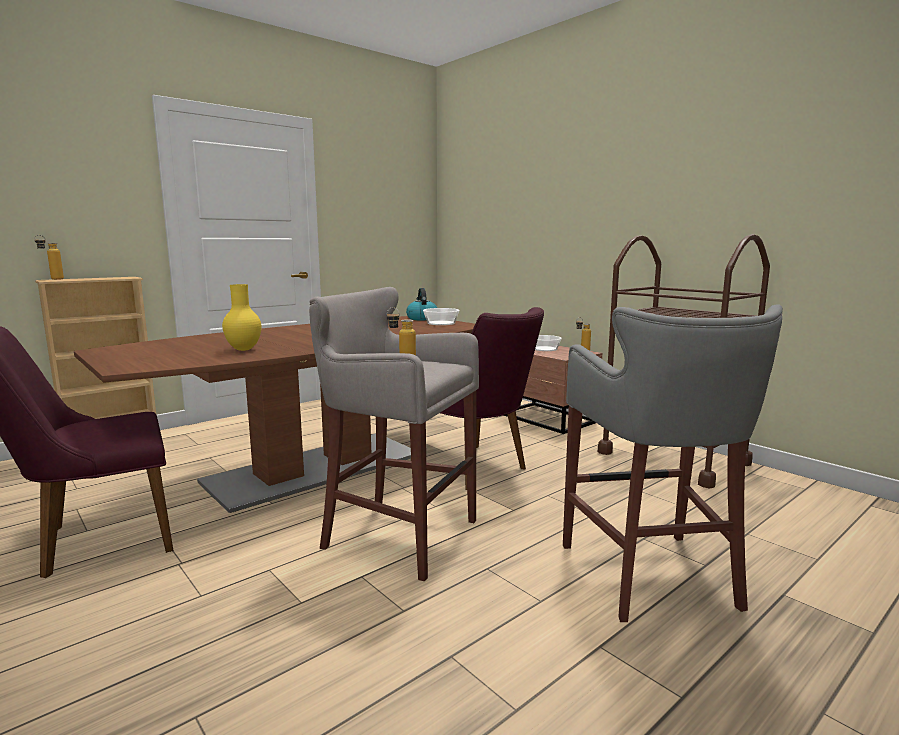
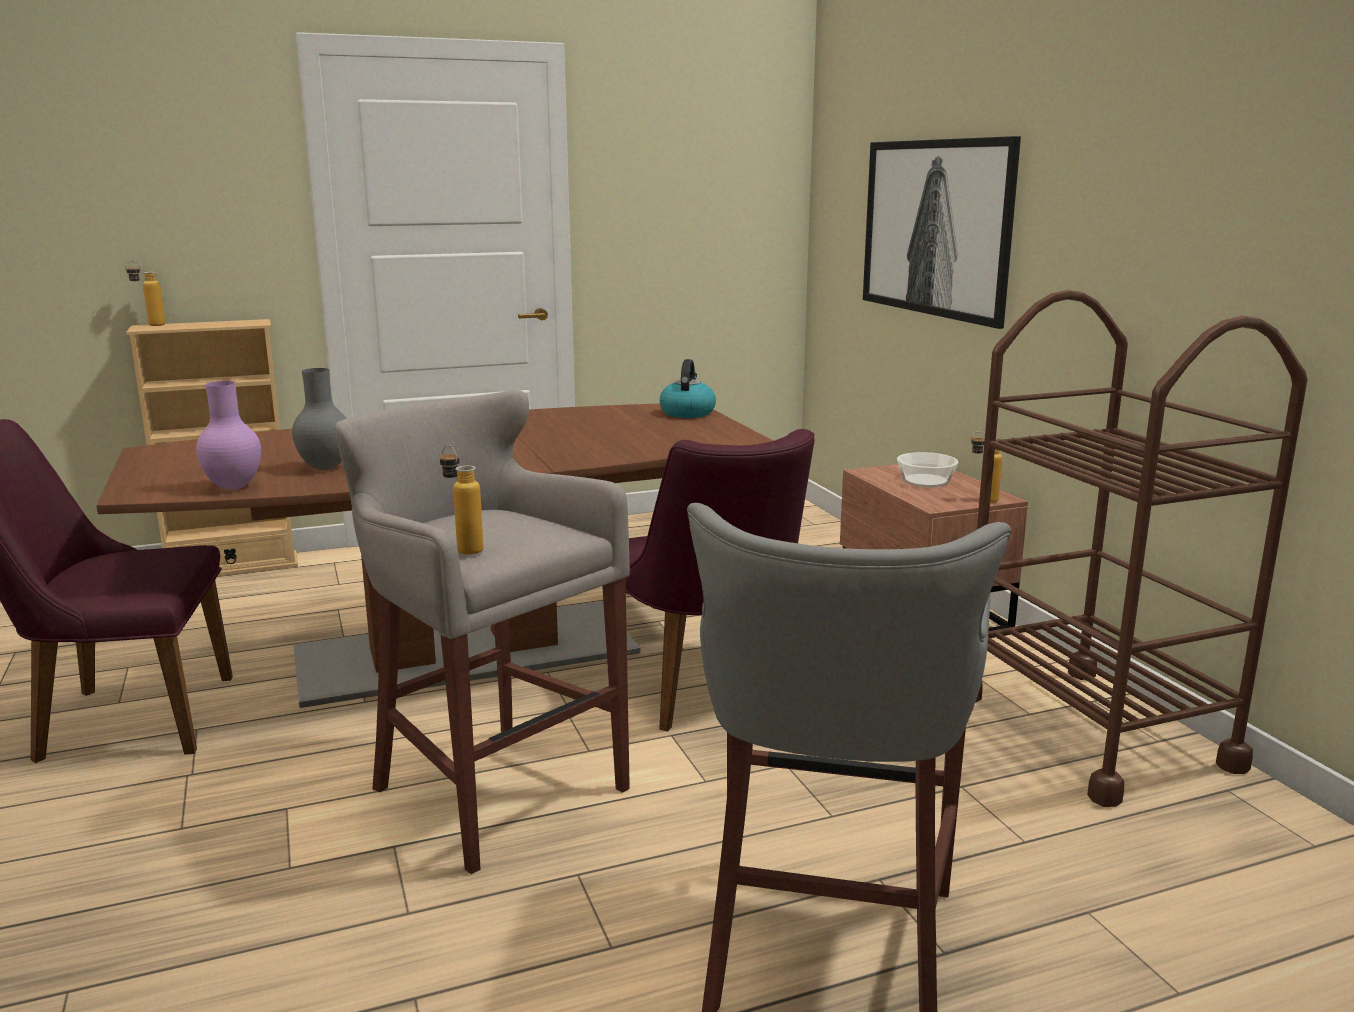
camera: 20 degrees right, 5 degrees up
(194, 361) = (233, 487): none -> purple vase
(244, 349) = (325, 468): yellow vase -> grey vase
(441, 323) = (701, 428): bowl -> none
(527, 221) = (934, 228): none -> picture

